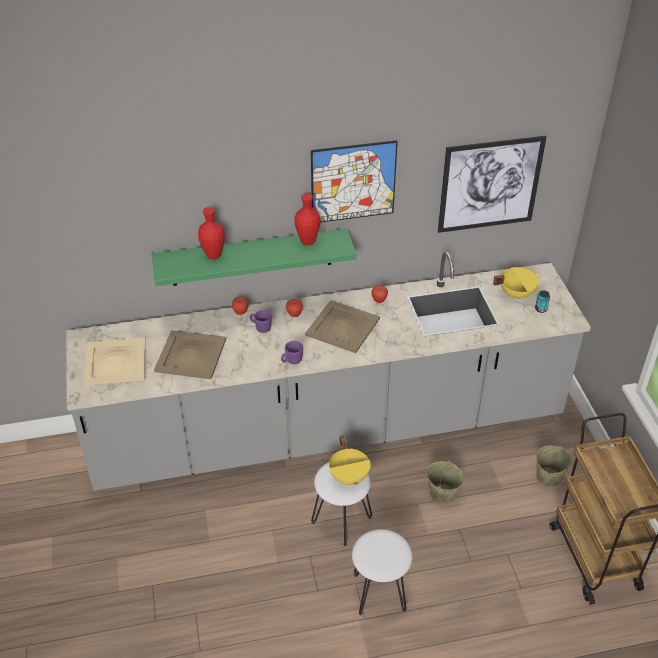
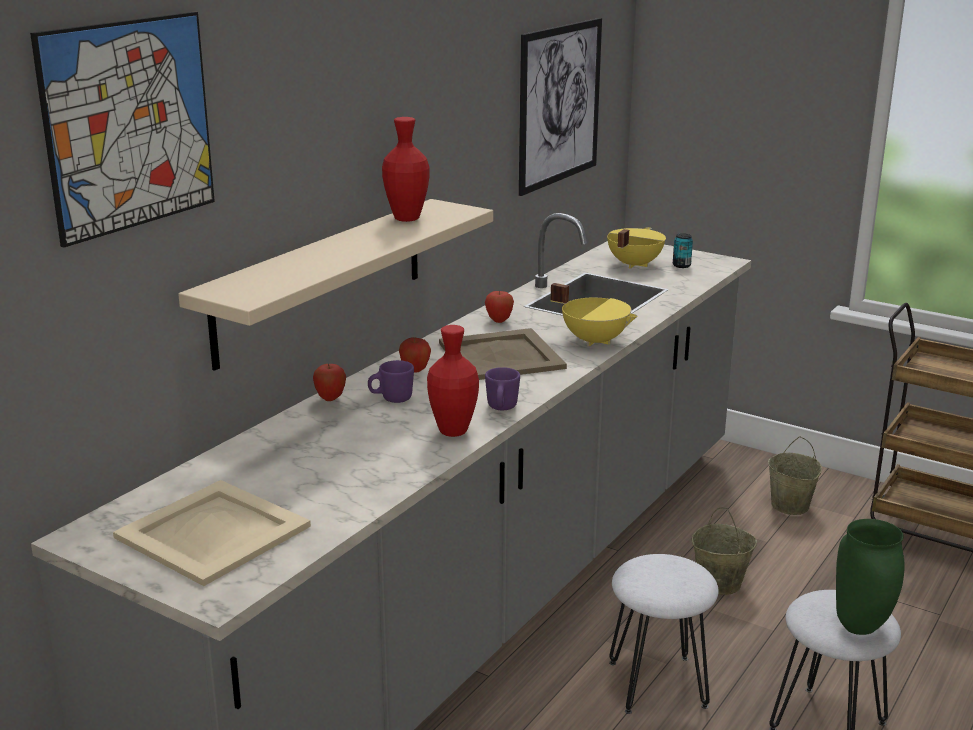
camera: 45 degrees left, 20 degrees down
(190, 355) = (336, 468): beige tray -> none
(213, 256) = (295, 264): red vase -> red vase (453, 431)
(252, 257) = (322, 280): green shelf -> beige shelf
(350, 476) = (672, 569): yellow cooking pot -> yellow cooking pot (595, 340)
(353, 182) = (435, 102): picture -> picture (129, 125)
(376, 561) = (858, 627): none -> green vase

